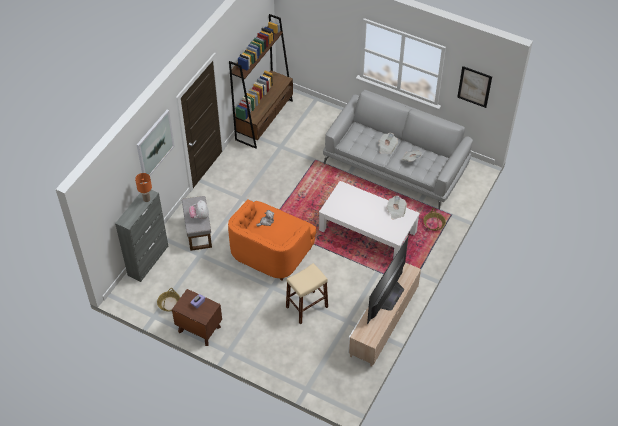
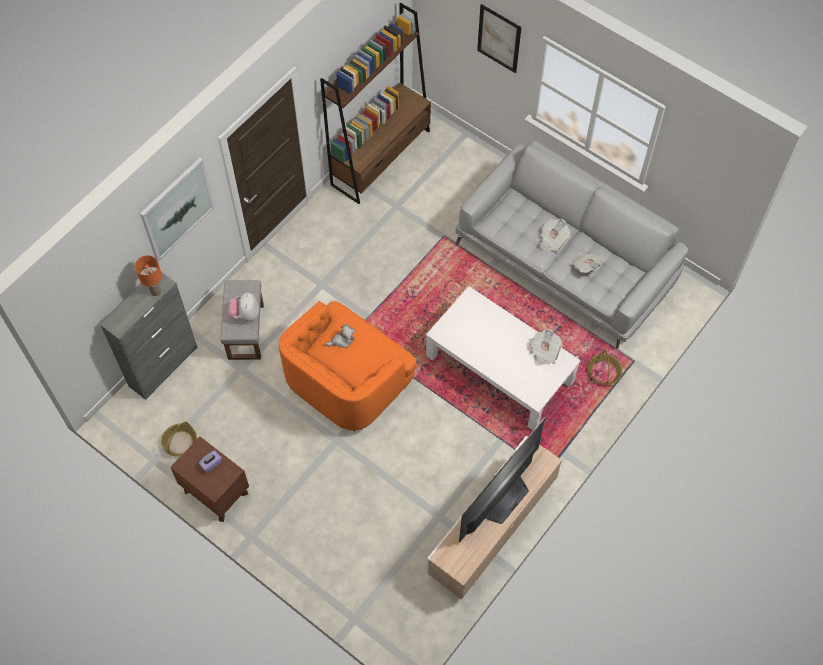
camera: 10 degrees right, 10 degrees up
(306, 307) = (382, 482): beige stool -> none
(474, 86) = (703, 173): picture -> picture (499, 38)

